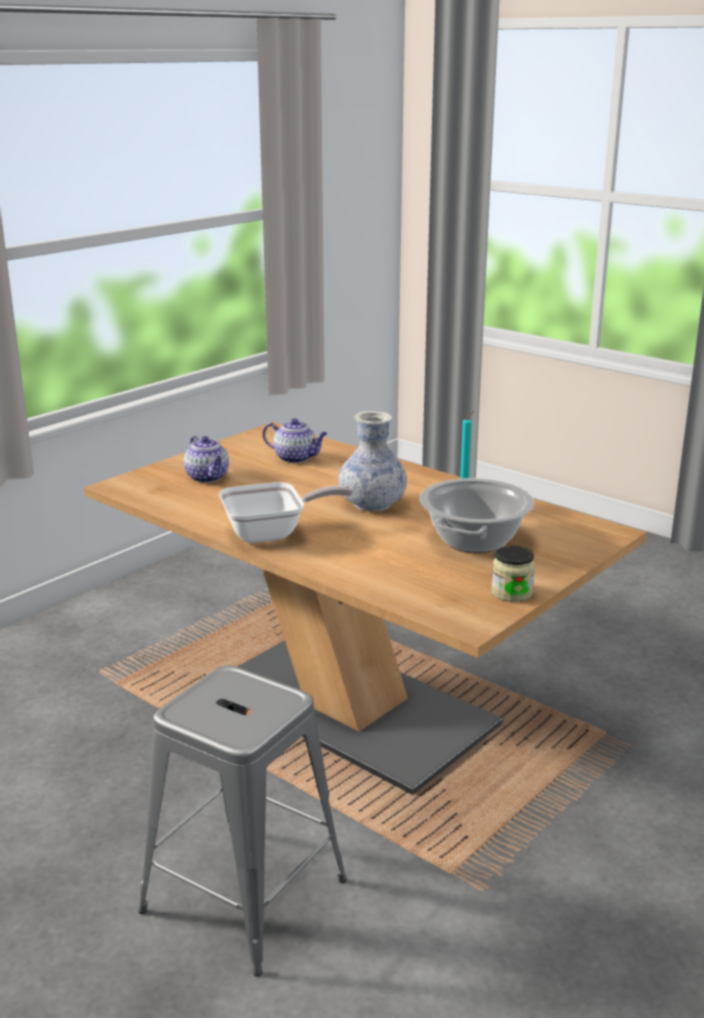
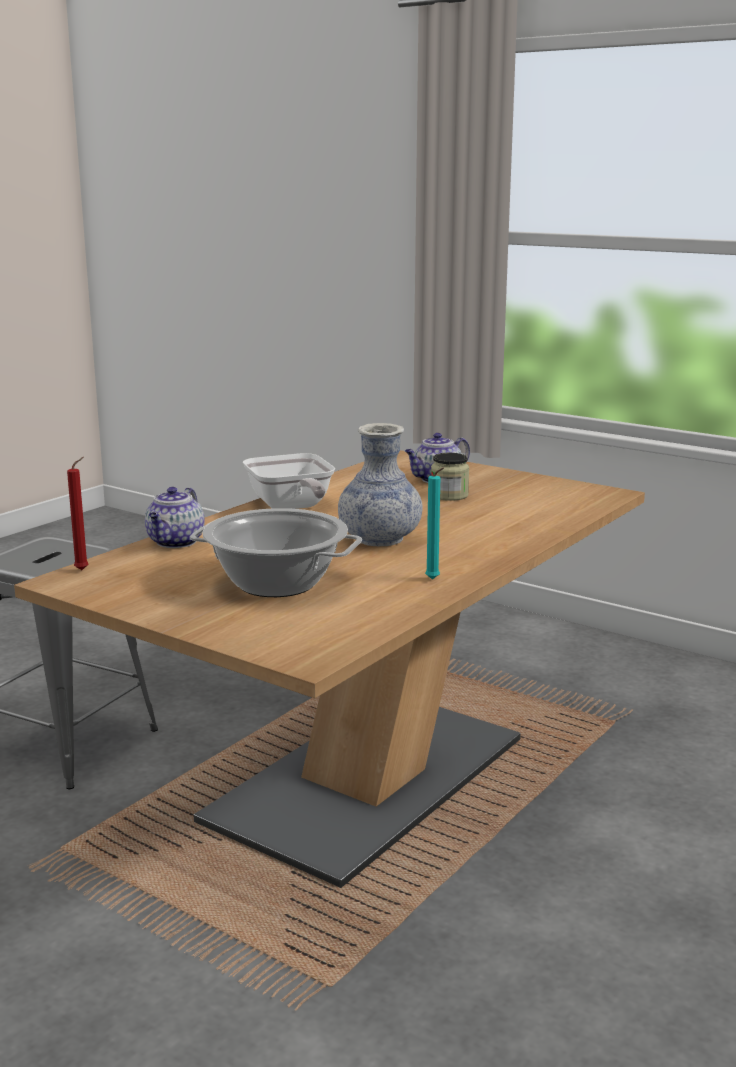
camera: 85 degrees right, 5 degrees down
(296, 458) = (516, 506): teapot -> teapot (176, 542)
(441, 616) = (84, 570): none -> red candle
(512, 593) = (129, 598): jar -> jar (449, 495)

